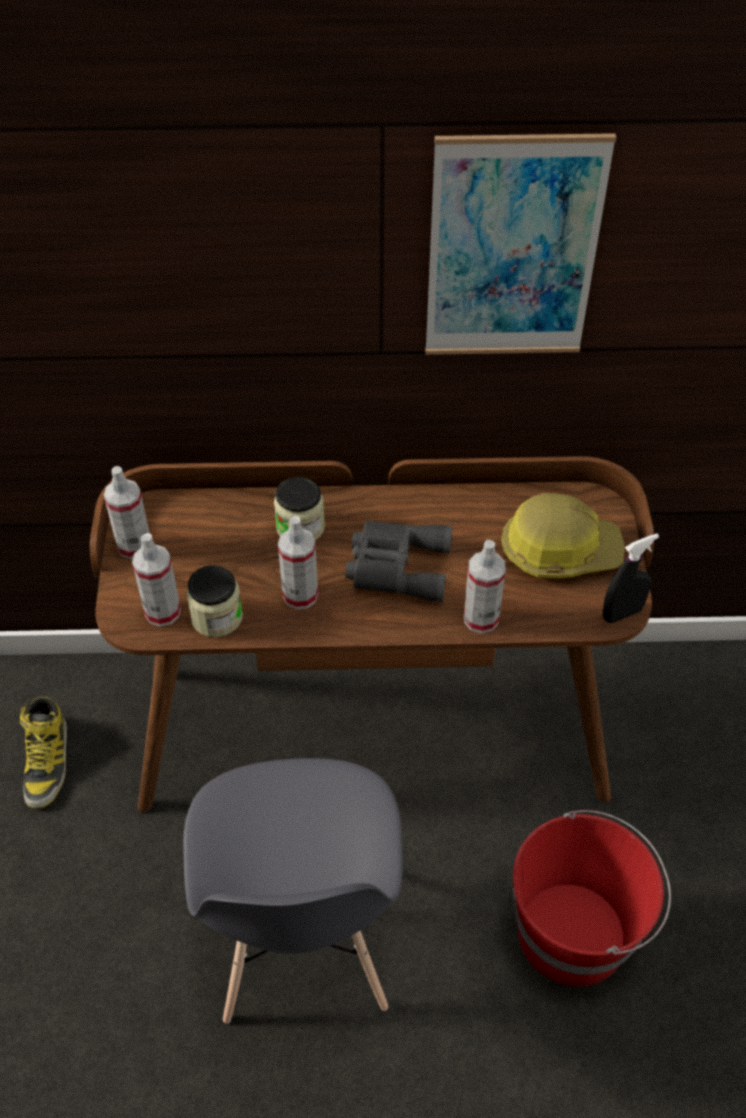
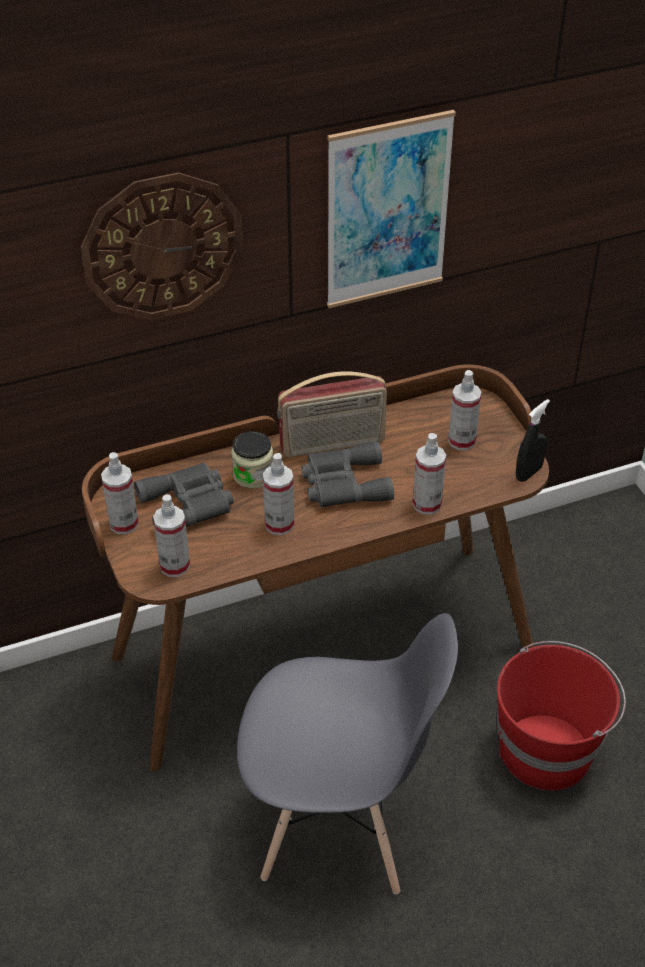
camera: 20 degrees left, 5 degrees down
(47, 762) = (51, 757): boot -> none
(212, 237) = (162, 247): none -> wall clock
(213, 543) = (189, 504): none -> grey binoculars
(217, 617) = (221, 558): jar -> none
(302, 942) = (338, 826): grey chair -> grey chair turned 60 degrees counterclockwise
(406, 515) = (332, 444): none -> radio
(559, 550) = (462, 441): hard hat -> spray bottle

